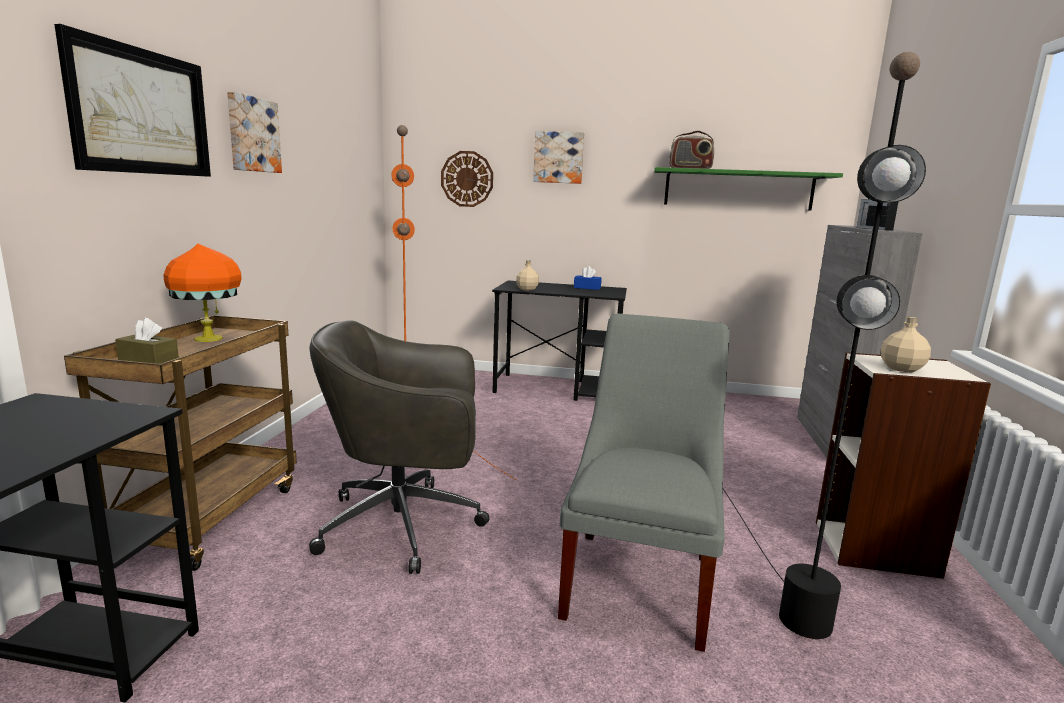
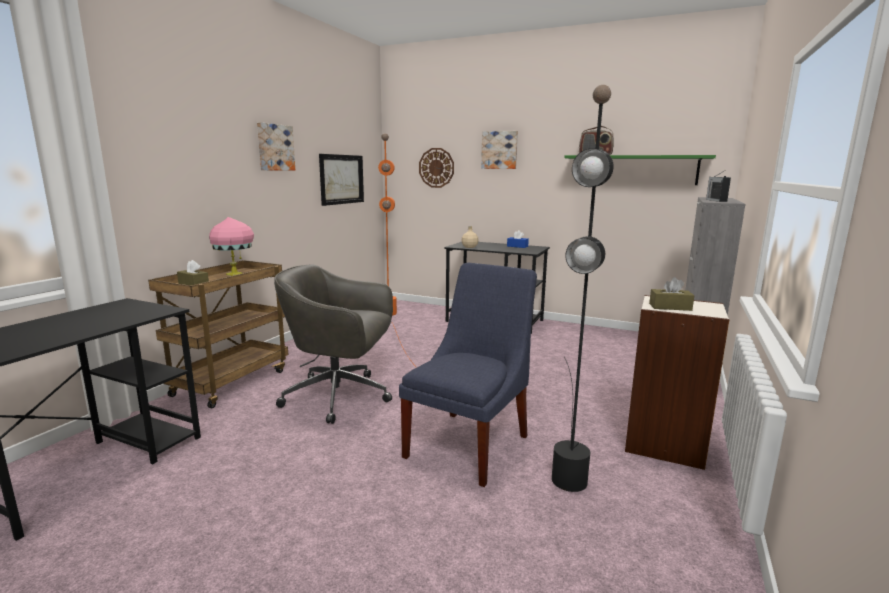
camera: 15 degrees right, 0 degrees up
(141, 112) = (199, 140): picture -> picture (341, 179)
(210, 339) = (235, 274): orange table lamp -> pink table lamp
(640, 580) = (470, 443): grey chair -> blue chair
(902, 368) = (670, 307): beige bottle -> brown tissue box

